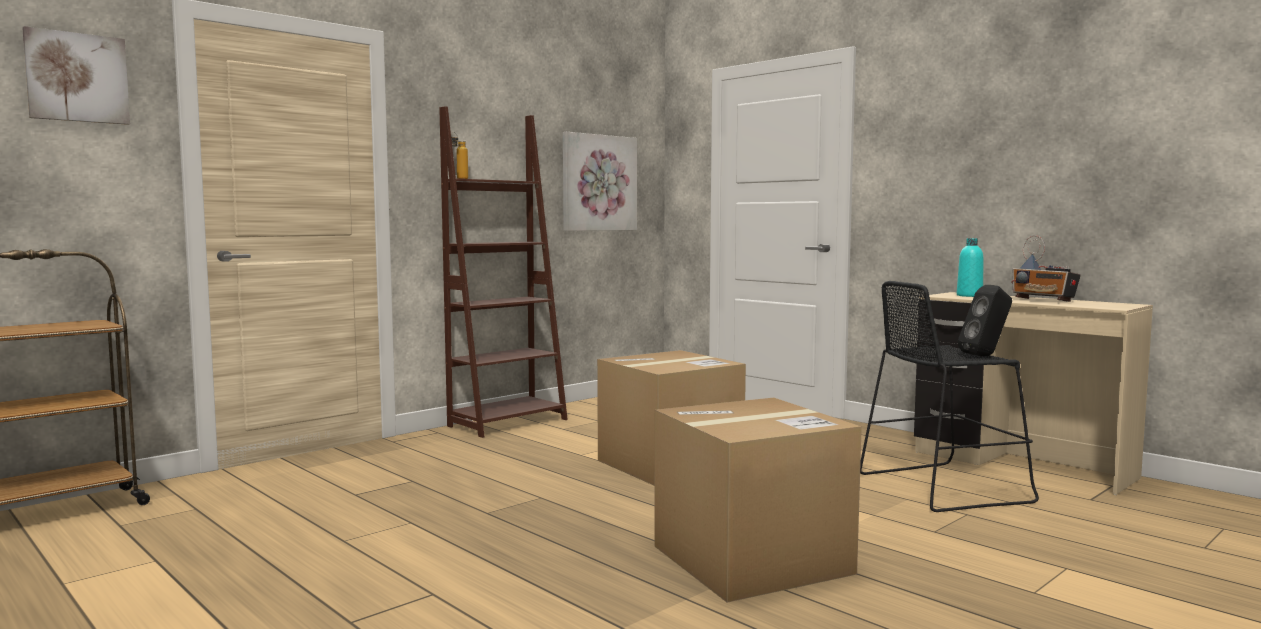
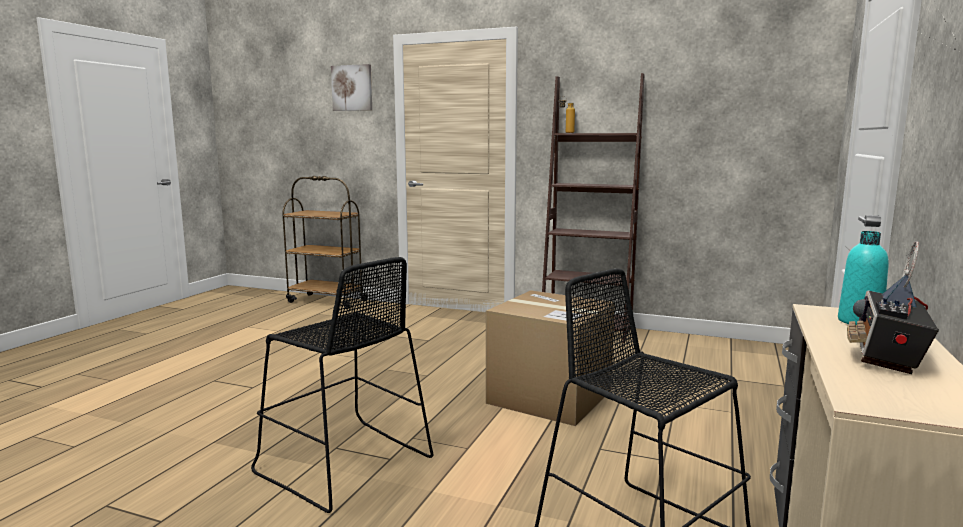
camera: 65 degrees right, 5 degrees up
(598, 183) = (733, 131): picture -> none
(751, 559) = (344, 463): cardboard box -> black stool
(985, 356) = (662, 396): black speaker -> none

